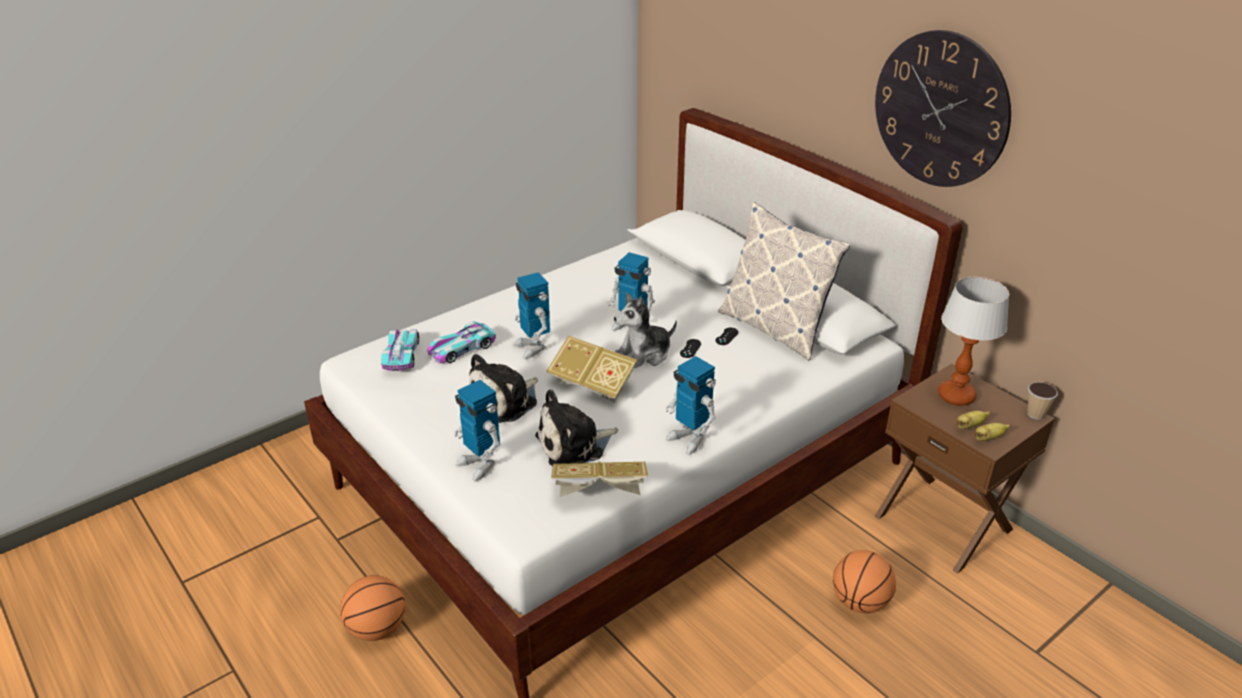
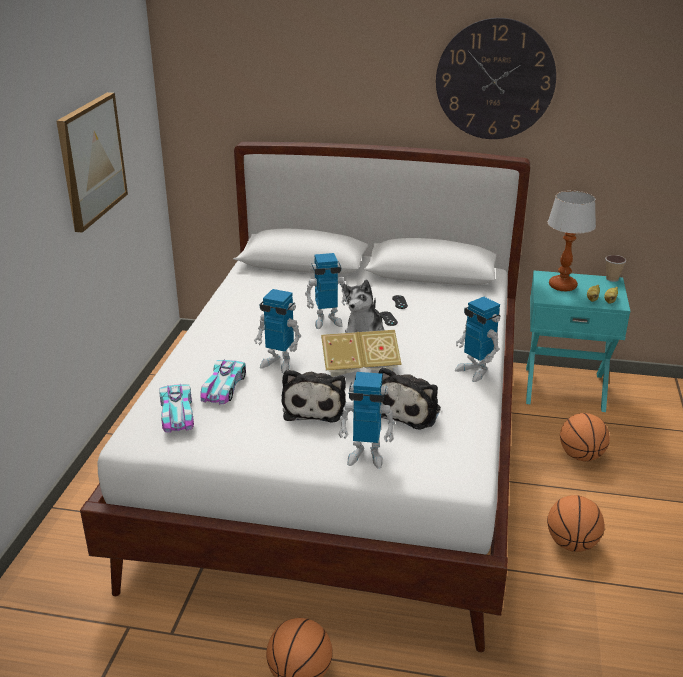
camera: 40 degrees left, 5 degrees down
(401, 354) = (177, 413): toy car -> toy car turned 150 degrees counterclockwise
(497, 94) = (91, 160): none -> picture
(599, 493) = (474, 430): book -> none
(689, 439) = (475, 371): toy robot -> toy robot turned 45 degrees clockwise
(728, 677) = (571, 544): none -> basketball
(775, 328) = (421, 286): pillow -> none
(944, 522) = (564, 387): brown nightstand -> turquoise nightstand

